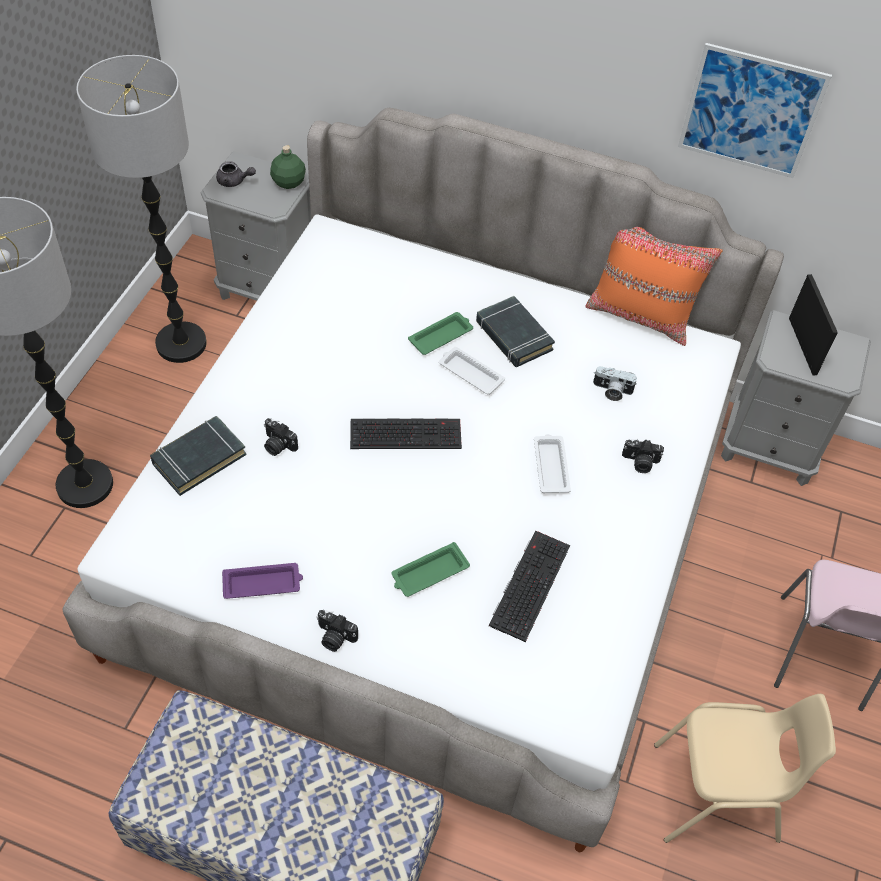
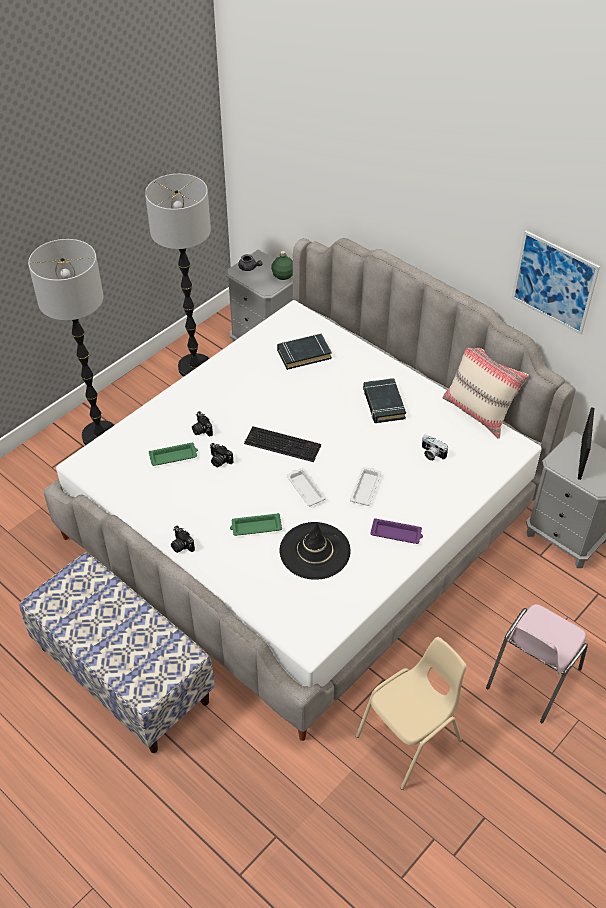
camera: 25 degrees right, 5 degrees down
(199, 459) = (151, 425): black book -> black book (304, 354)
(263, 583) = (155, 504): purple tray -> purple tray (397, 534)
(441, 336) = (336, 392): green tray -> green tray (174, 456)
(470, 373) = (342, 419): white tray -> white tray (305, 488)
(529, 583) = (314, 551): keyboard -> black hat
(640, 462) = (426, 502): camera -> camera (219, 461)
(641, 315) = (478, 412): orange pillow -> beige pillow
(717, 795) = (410, 739): beige chair -> beige chair turned 60 degrees counterclockwise

